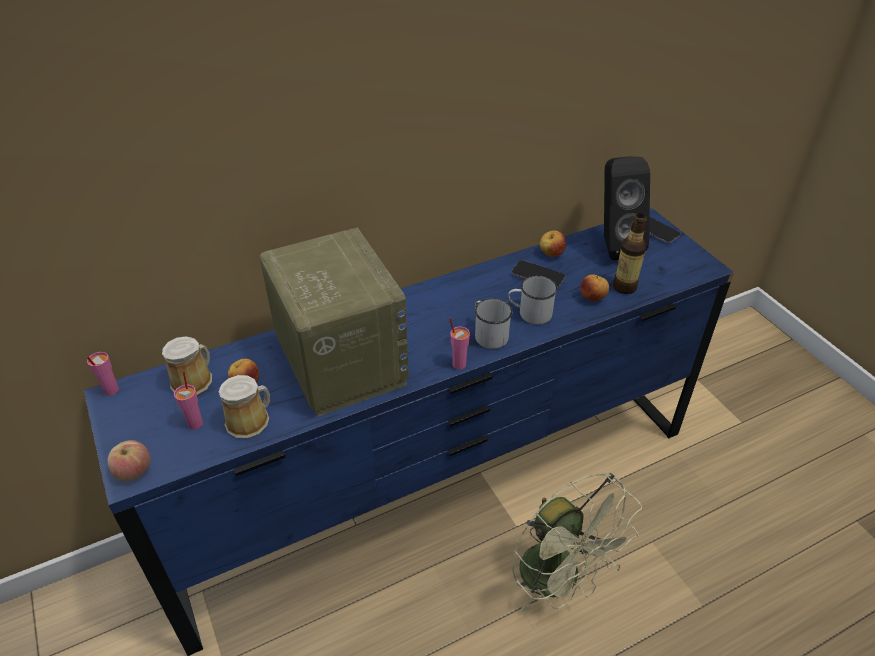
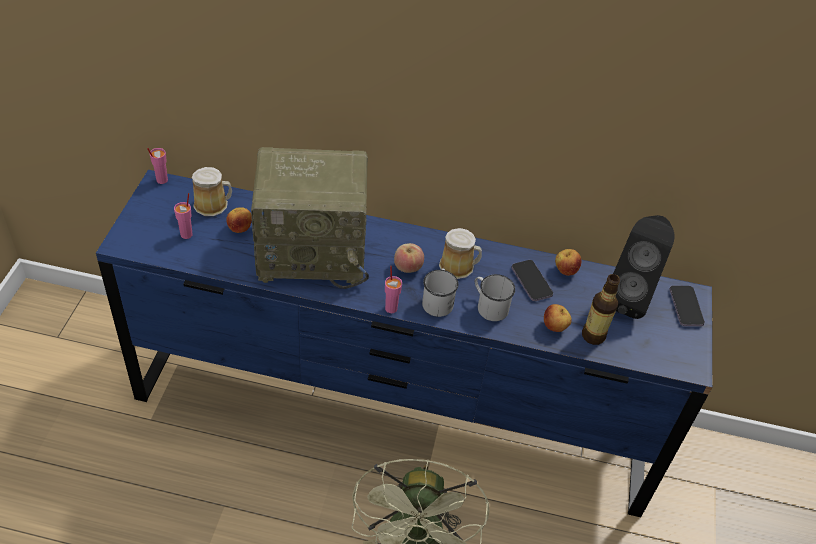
camera: 35 degrees right, 5 degrees up
(133, 471) = (126, 241): apple -> apple (407, 267)
(250, 420) = (218, 254): mug -> mug (459, 267)
(339, 360) = (314, 251): radio -> radio turned 75 degrees clockwise

